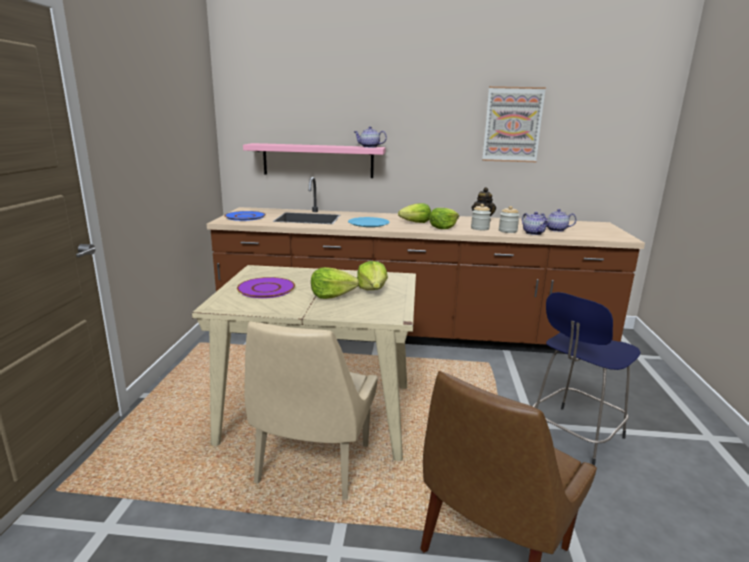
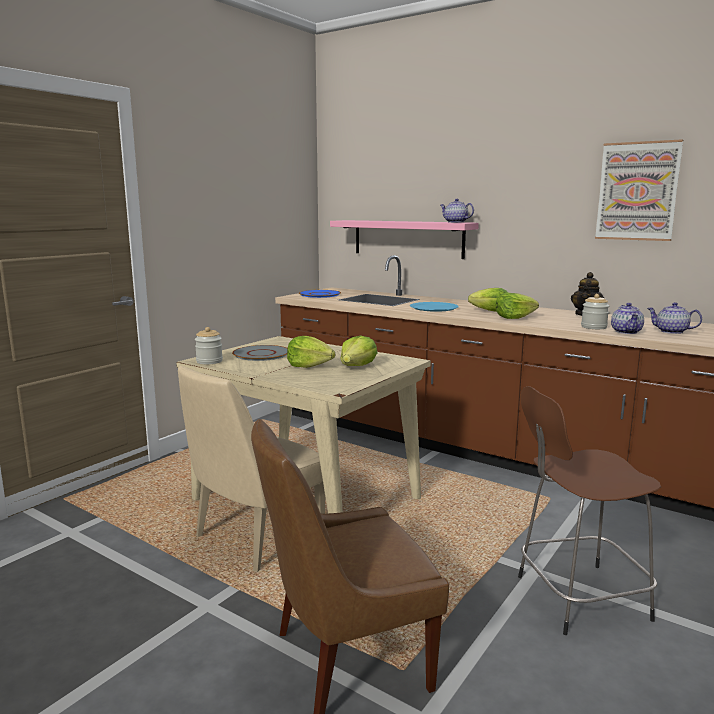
camera: 30 degrees right, 5 degrees down
(266, 289) = (261, 354): purple plate -> grey plate
(480, 228) = (560, 322): jar -> jar (209, 361)
(574, 436) = (577, 598): blue stool -> brown stool

